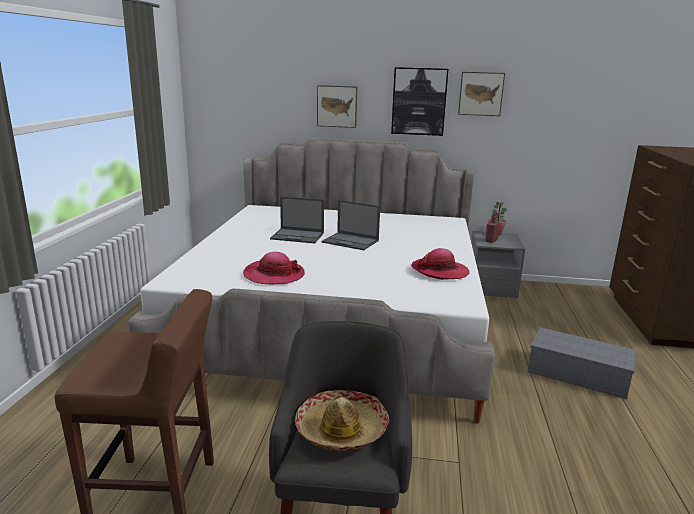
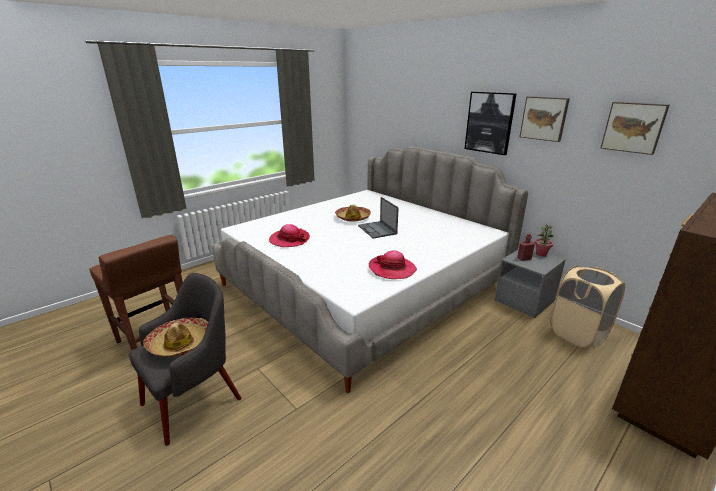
camera: 40 degrees right, 5 degrees up
(298, 236) = (352, 218): laptop -> hat
(337, 106) = (430, 122): picture -> picture (633, 127)
(558, 299) = (578, 334): none -> beige laundry basket
(580, 374) = (487, 402): grey storage box -> none

